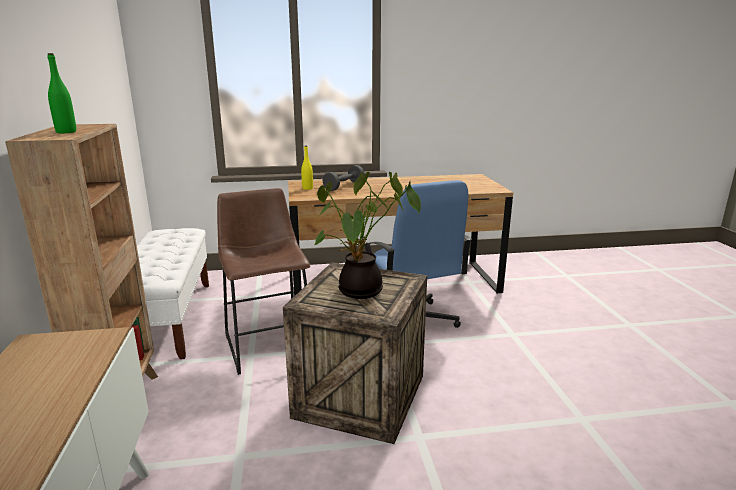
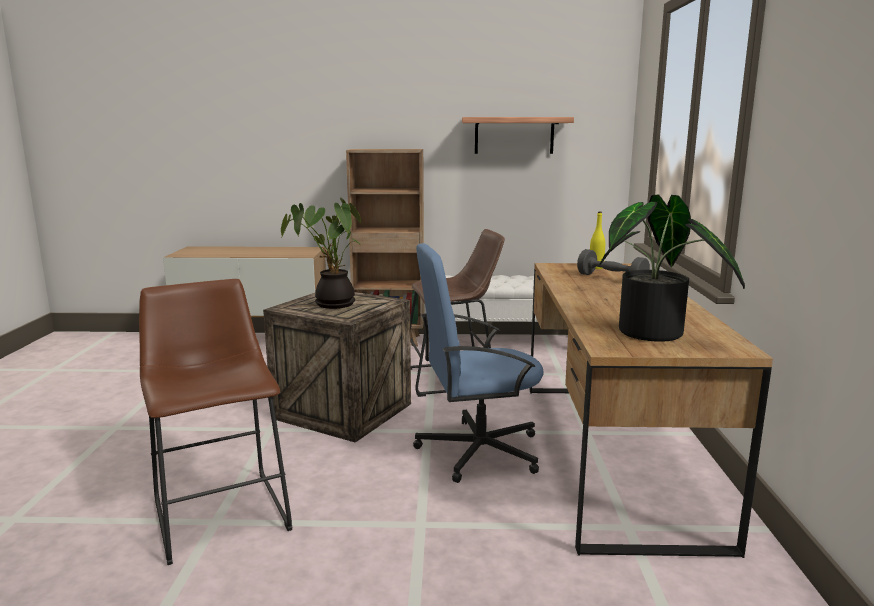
camera: 100 degrees right, 5 degrees down
(66, 132) = (378, 149): green bottle -> none
(92, 95) = (514, 135): none -> shelf
(467, 183) = (655, 335): none -> potted plant
(567, 421) = (220, 510): none -> brown stool

